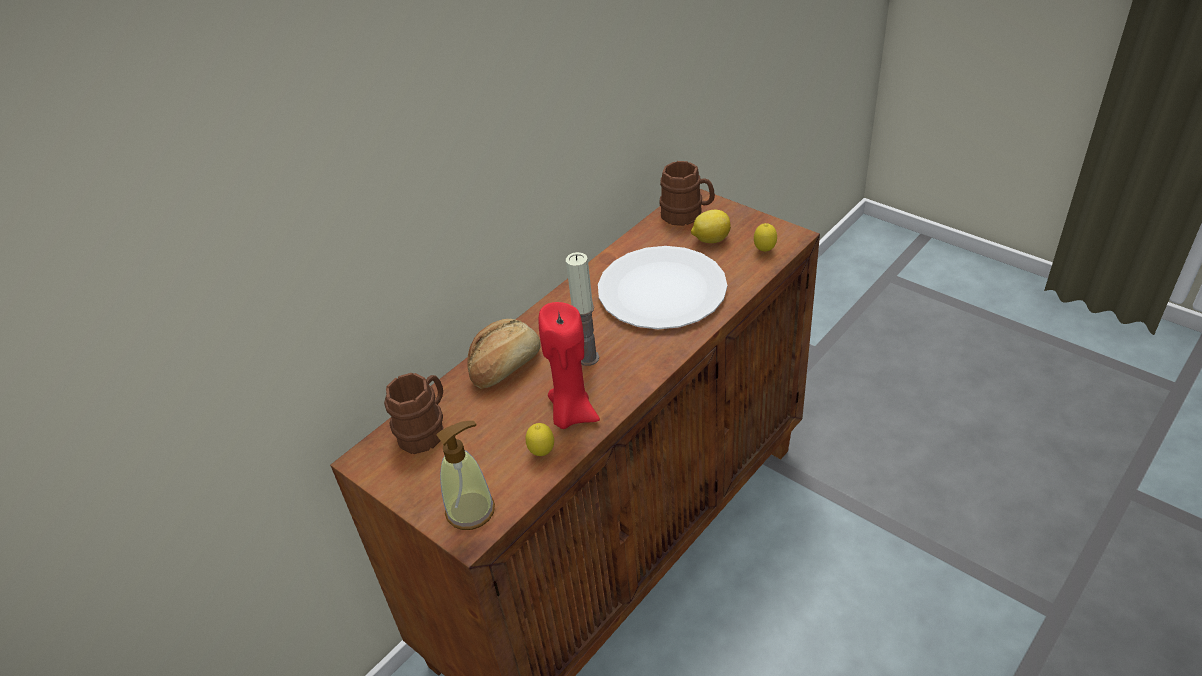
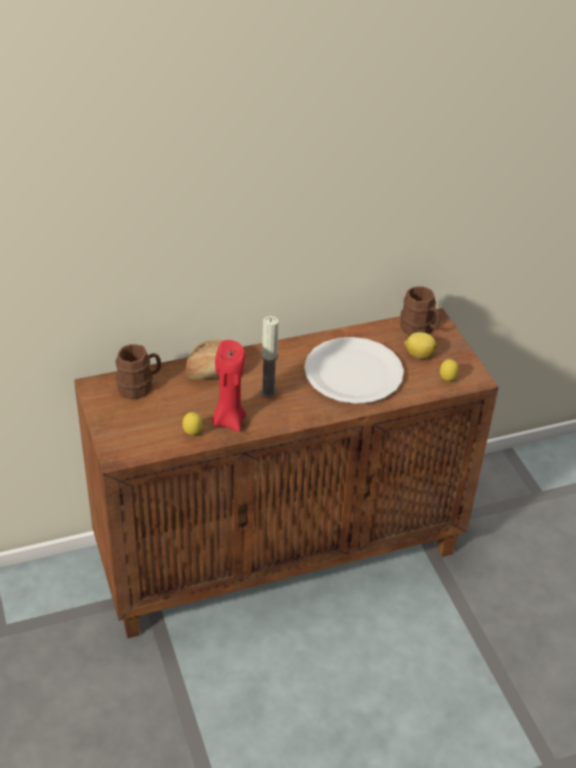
camera: 25 degrees right, 0 degrees up
(471, 510) = (127, 444): soap dispenser -> none

